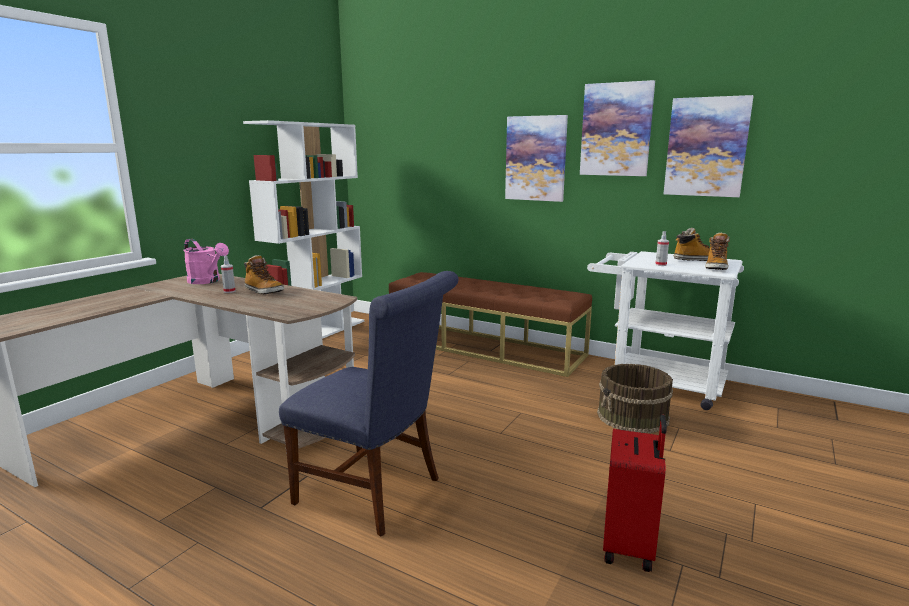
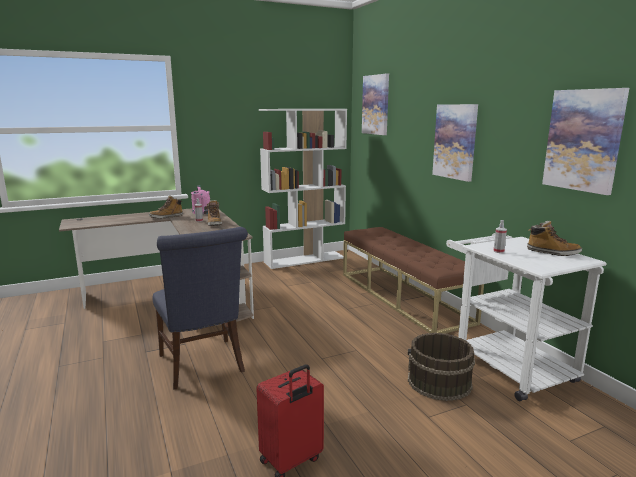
camera: 35 degrees right, 0 degrees up
(616, 129) = (512, 119): picture -> picture (376, 105)
(716, 267) = (548, 263): boot -> boot (166, 217)

